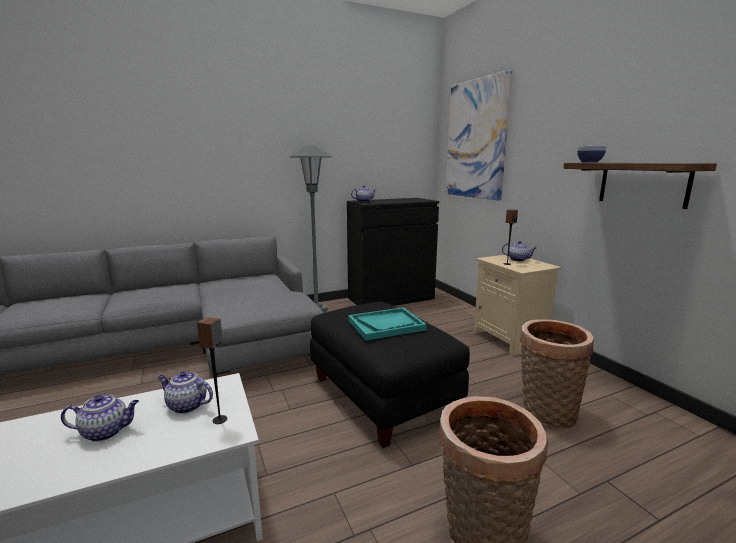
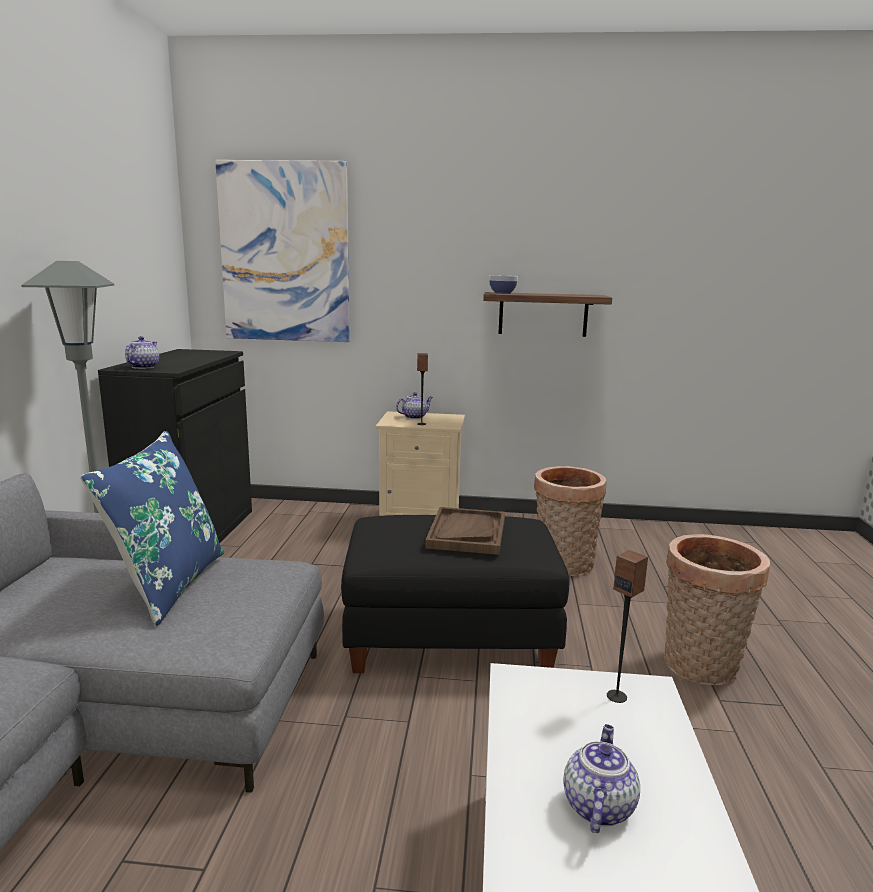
camera: 60 degrees left, 0 degrees up
(186, 406) = (562, 720): teapot -> none
(262, 292) = (168, 584): none -> blue pillow
(386, 325) = (467, 533): turquoise tray -> brown tray

